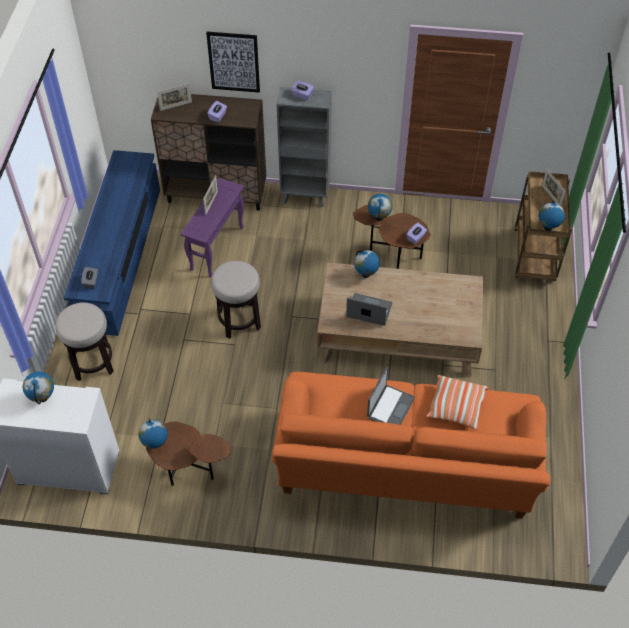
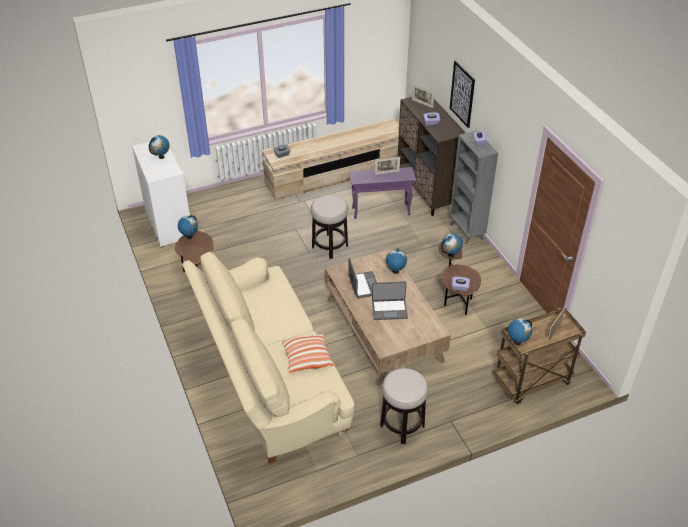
camera: 60 degrees right, 10 degrees down
(93, 363) = (248, 200): stool -> stool (402, 425)
(120, 257) = (336, 174): blue tv stand -> beige tv stand
(390, 407) = (281, 323): laptop -> laptop (389, 309)
(405, 468) = (269, 378): orange sofa -> beige sofa

